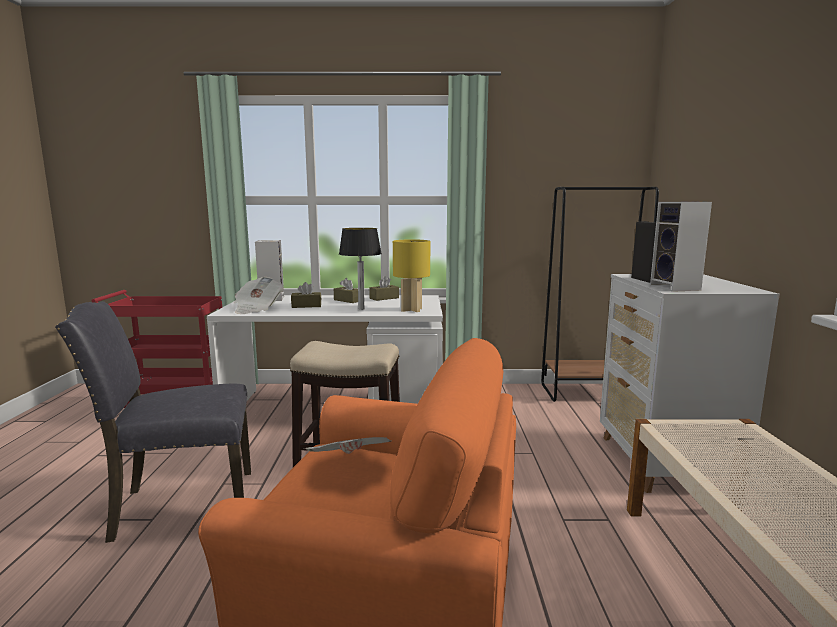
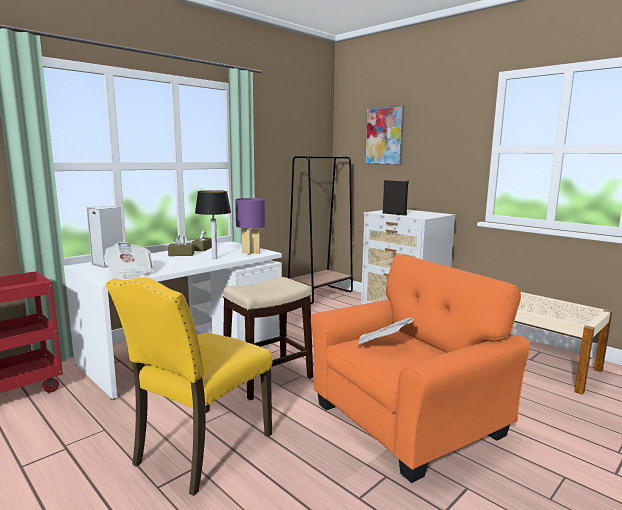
camera: 45 degrees left, 0 degrees up
(181, 506) = (200, 449): grey chair -> yellow chair
(306, 306) = (163, 263): brown tissue box -> none
(412, 310) = (251, 253): yellow table lamp -> purple table lamp
(677, 288) = (418, 216): speaker -> none
(704, 147) = (384, 136): none -> picture

